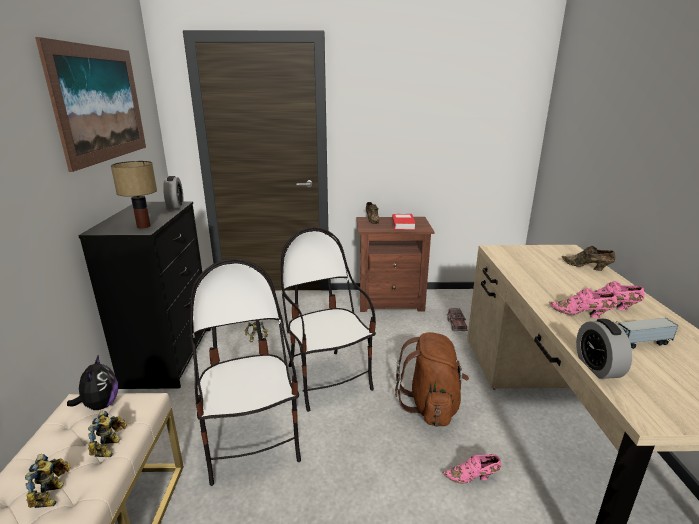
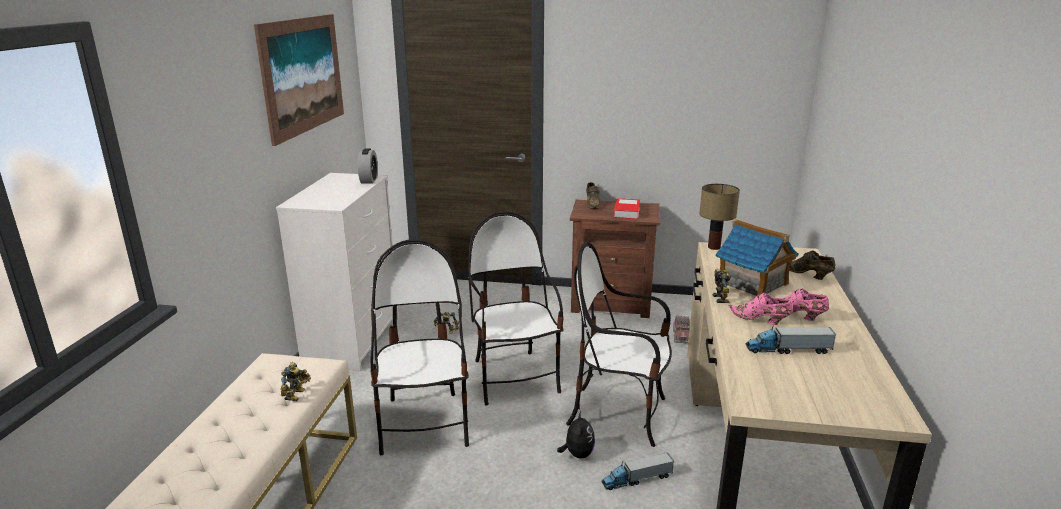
camera: 10 degrees right, 0 degrees up
(53, 494) = (253, 420): toy robot -> toy robot (722, 298)
(100, 405) = (288, 364): plush toy -> plush toy (577, 454)
(144, 226) = (336, 201): table lamp -> table lamp (714, 247)
(169, 355) = (353, 339): black dresser -> white dresser
(431, 405) = (618, 413): brown backpack -> chair
(472, 477) = (637, 479): pink shoe -> toy truck
(548, 278) = (752, 283): none -> toy house
(597, 367) = (736, 365): alarm clock -> none

